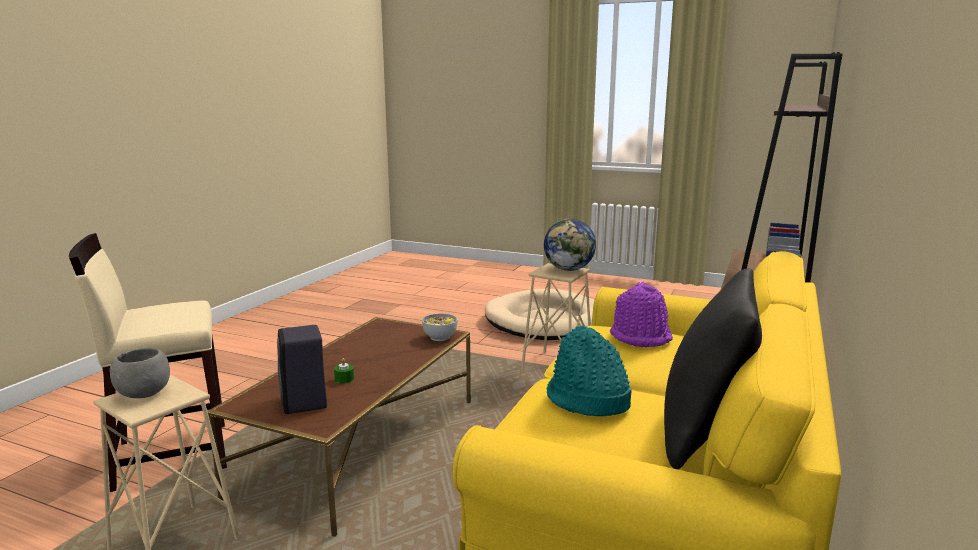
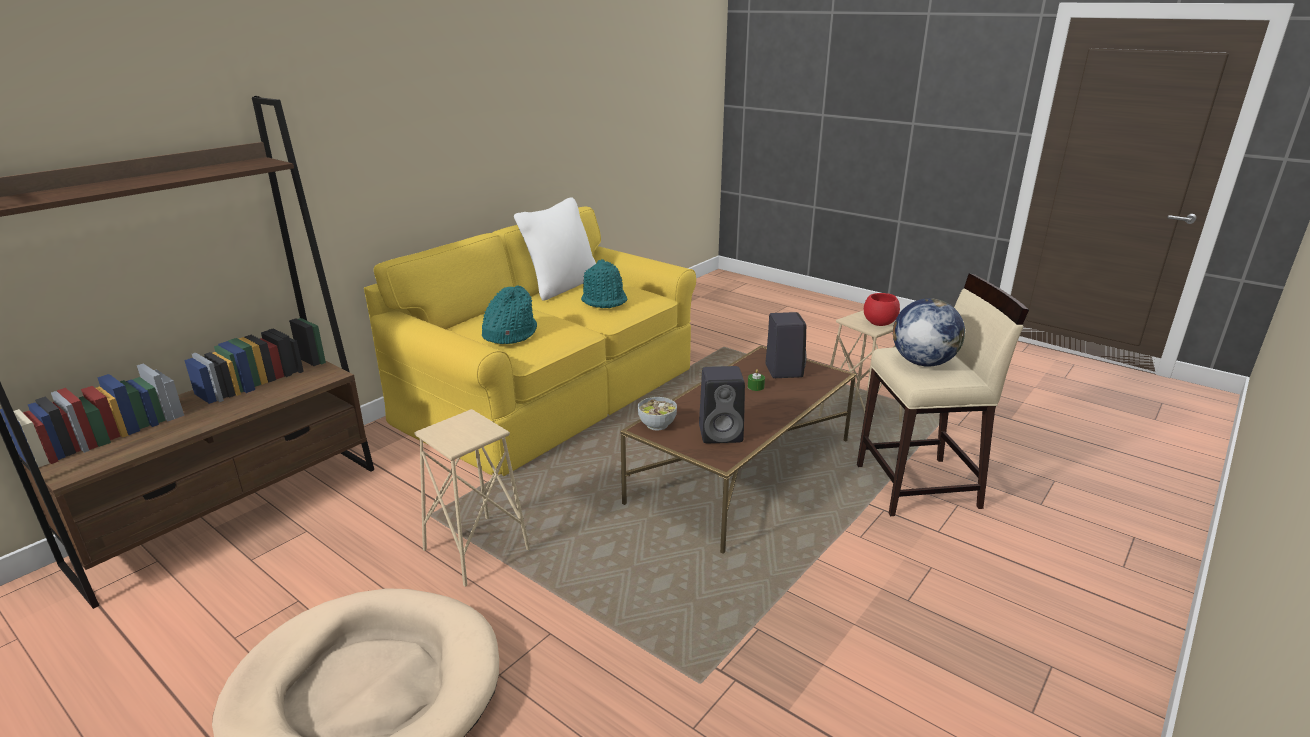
camera: 165 degrees left, 10 degrees up
(144, 393) = (879, 323): grey bowl -> red bowl
(380, 337) = (722, 433): none -> black speaker
(569, 269) = (446, 431): globe -> globe (922, 363)
(641, 336) = (509, 334): purple hat -> turquoise hat
(704, 433) = (561, 286): black pillow -> white pillow

